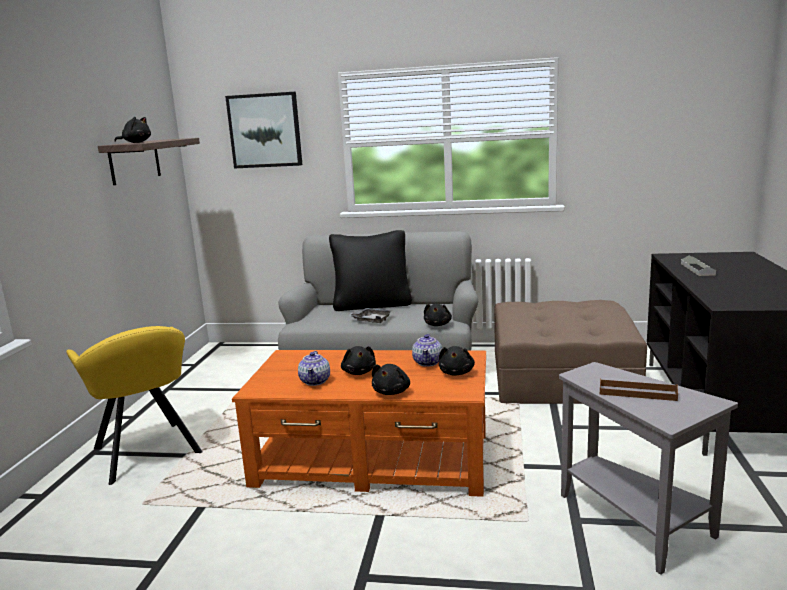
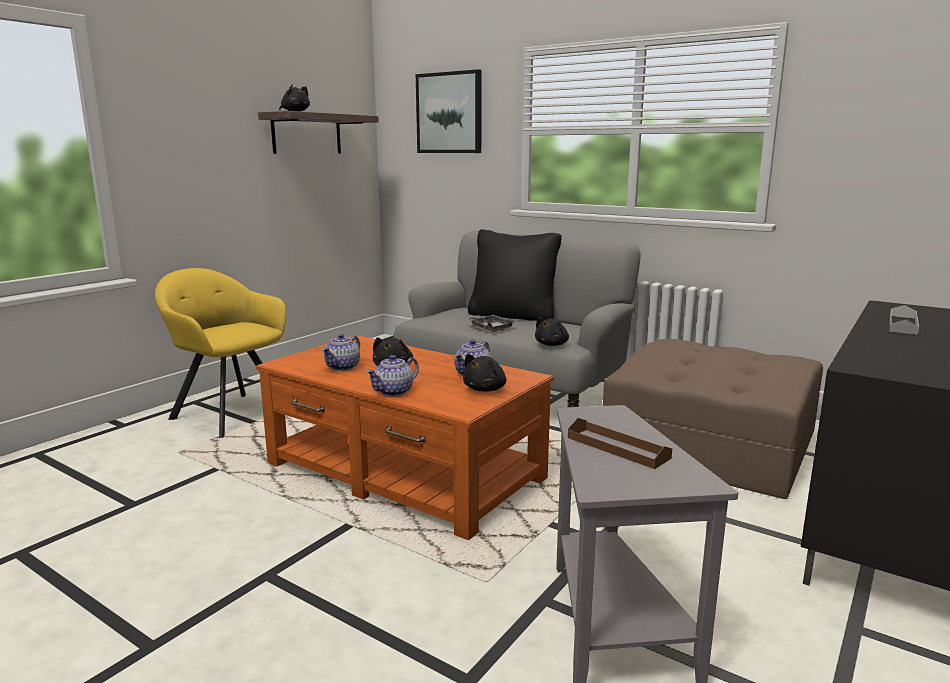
camera: 25 degrees right, 0 degrees up
(147, 453) = (229, 413): yellow armchair -> yellow armchair turned 135 degrees clockwise
(392, 392) = (394, 392): black plush toy -> teapot

